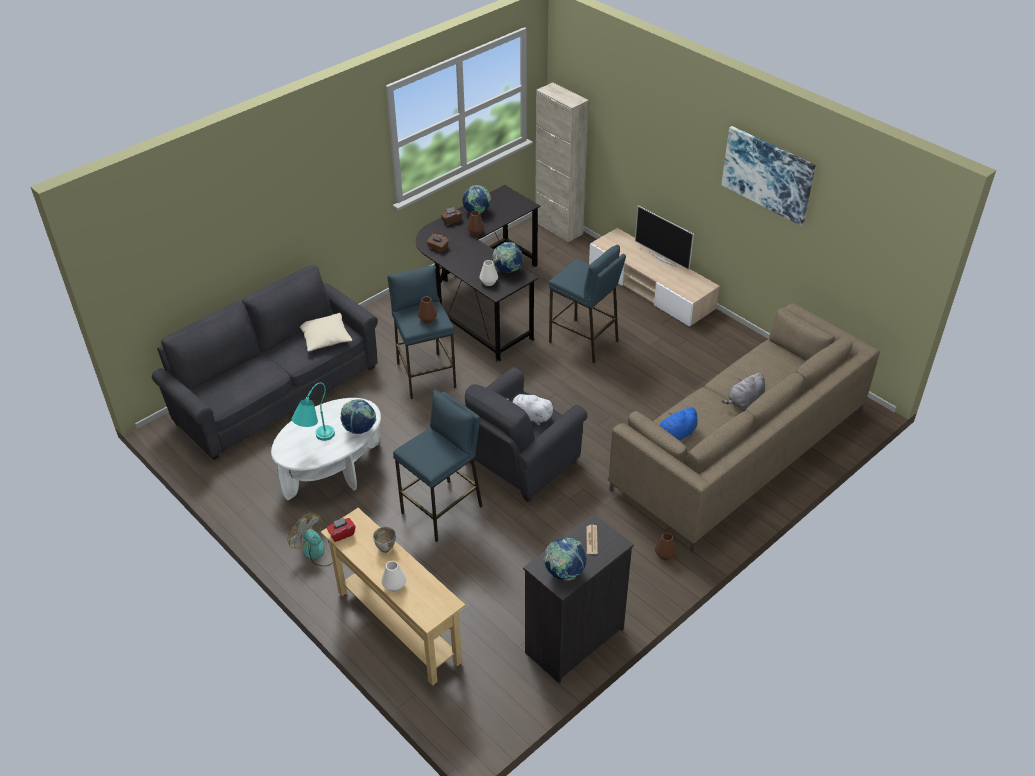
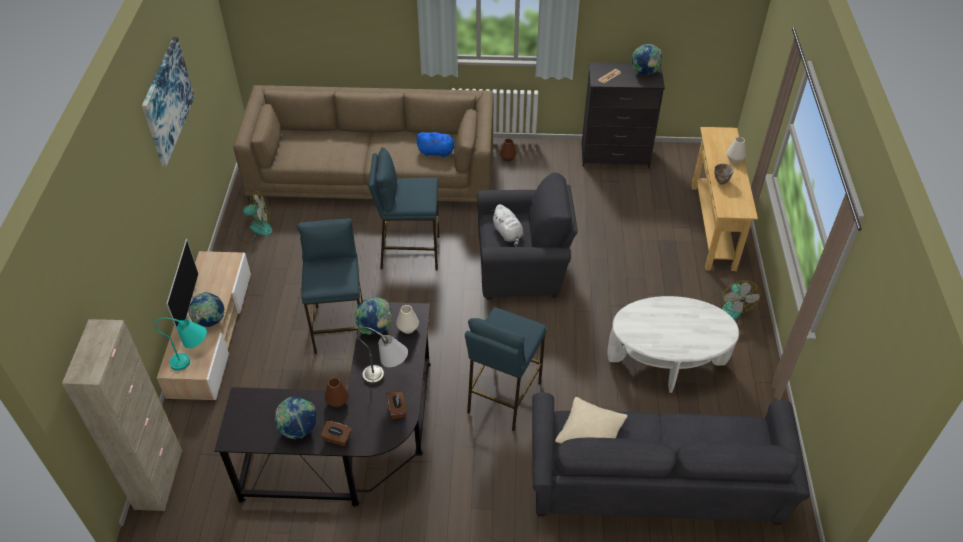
camera: 135 degrees left, 5 degrees up
(315, 441) = (692, 324): turquoise table lamp -> turquoise table lamp (194, 361)
(342, 534) = (744, 207): red tissue box -> none
(360, 429) = (647, 309): globe -> globe (210, 321)
(427, 319) = (509, 325): brown vase -> none
(443, 510) = (612, 274): blue stool -> blue stool (409, 252)
(463, 255) = (387, 379): none -> grey table lamp
(742, 353) = (255, 228): none -> fan
(744, 401) = (361, 143): grey plush toy -> none

